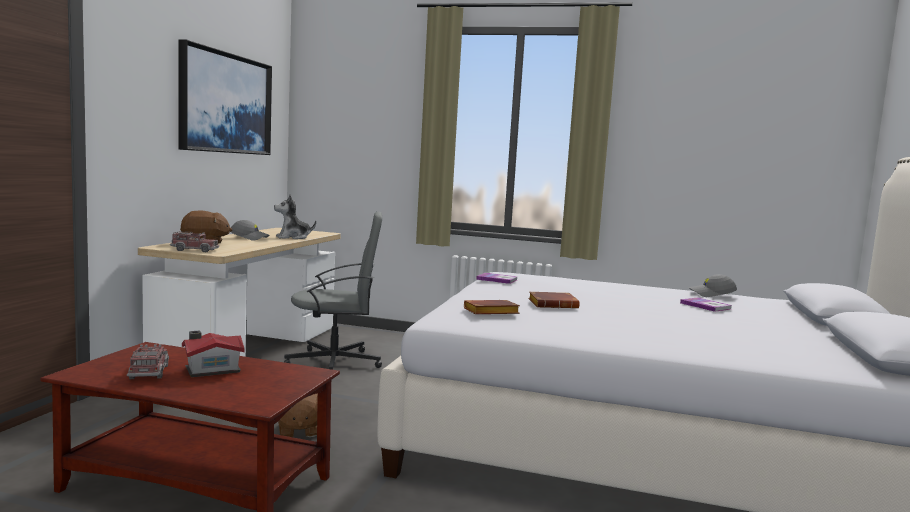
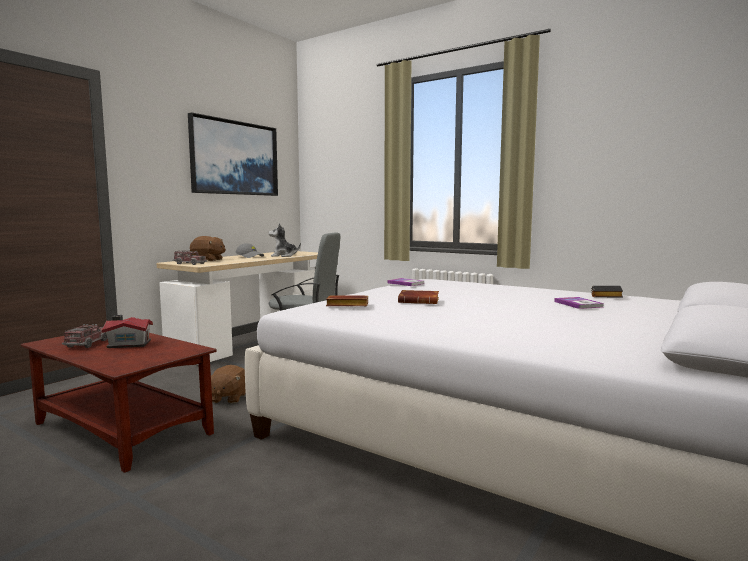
camera: 20 degrees right, 0 degrees up
(711, 295) = (607, 296): grey cap -> black book

